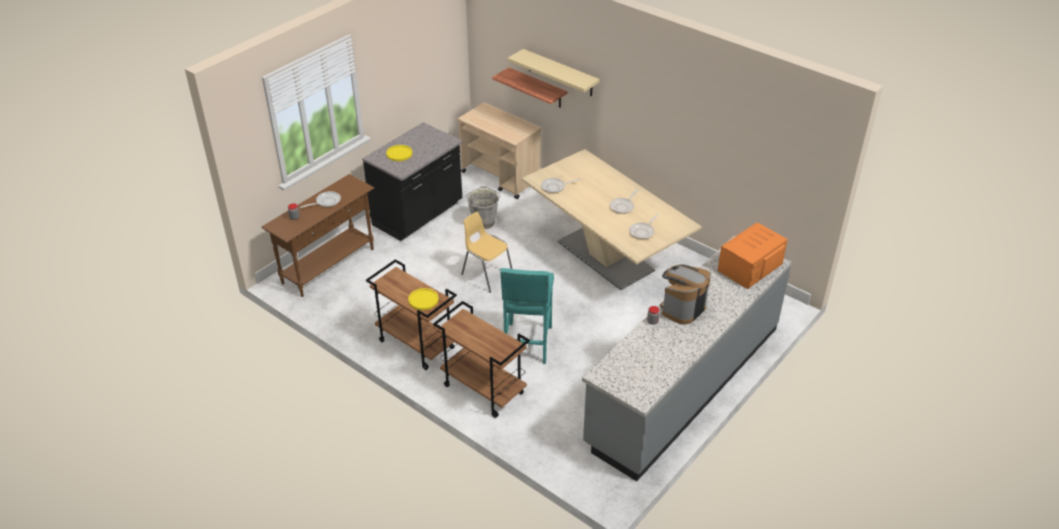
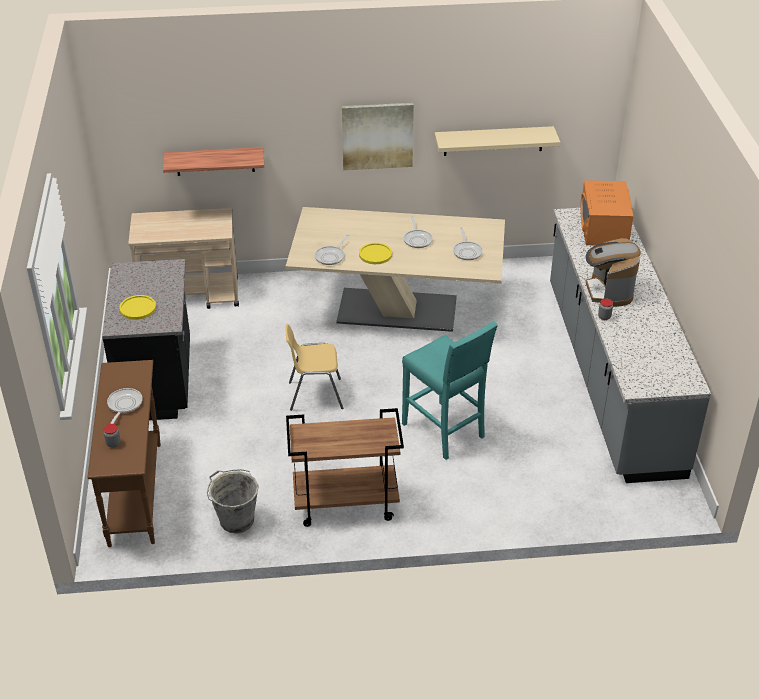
camera: 45 degrees left, 0 degrees up
(423, 300) = (367, 436): yellow plate -> yellow plate (375, 254)
(482, 389) = (465, 499): brown cart -> none
(484, 221) = (237, 347): grey bucket -> grey bucket (236, 519)
(560, 73) = (249, 128): beige shelf -> beige shelf (493, 141)
(642, 117) = (377, 135): none -> picture

